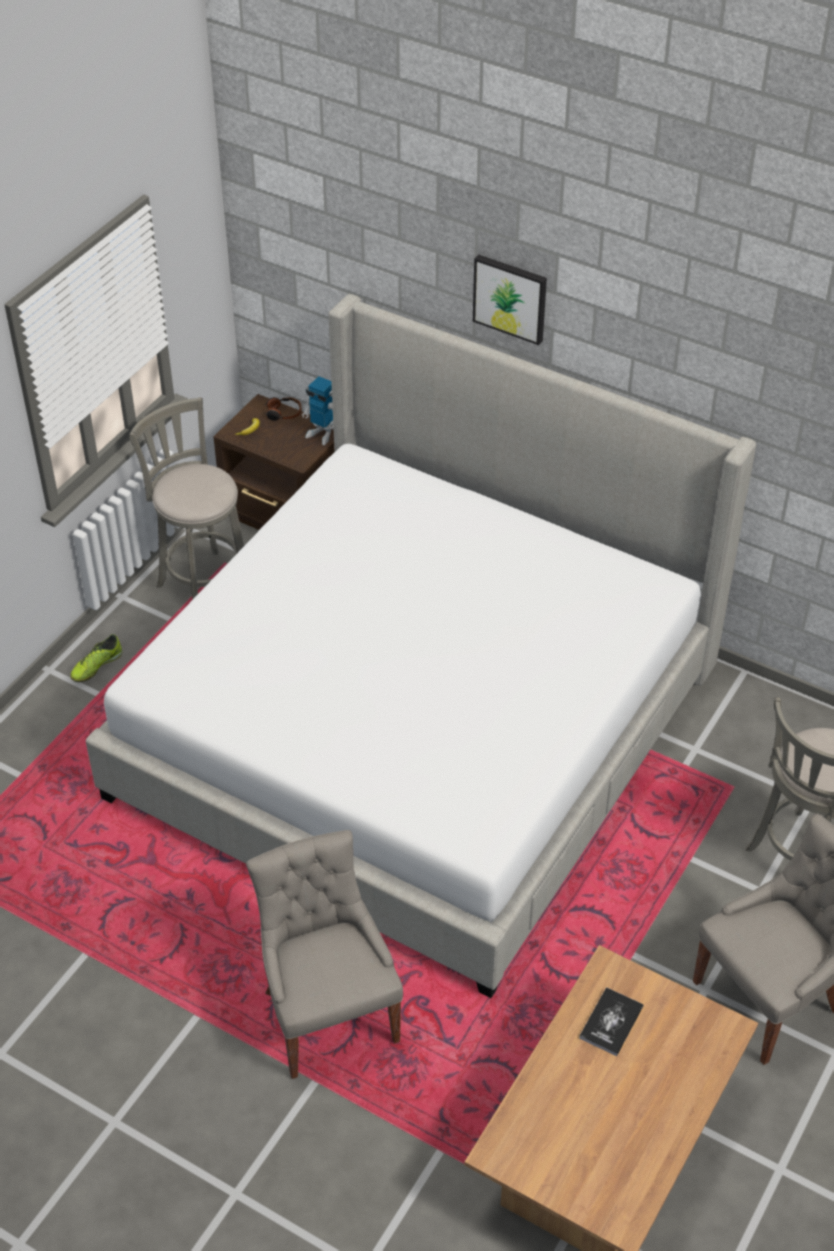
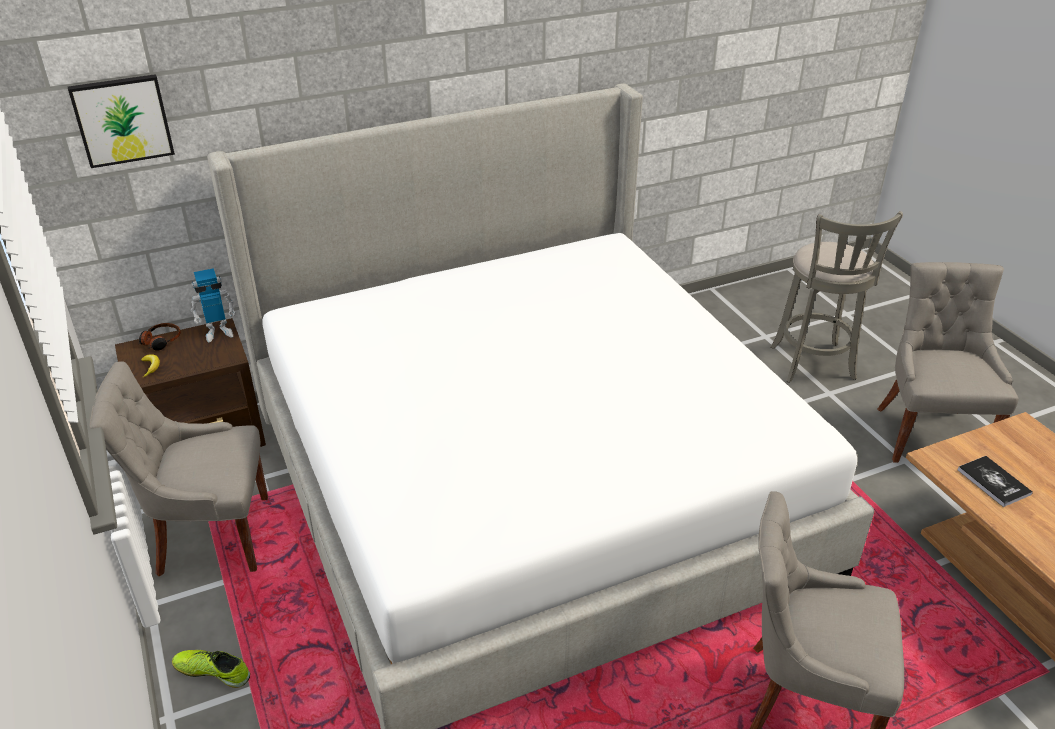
camera: 55 degrees left, 10 degrees down
(96, 666) = (212, 672): shoe -> shoe turned 120 degrees clockwise
(203, 583) = (210, 536): grey stool -> grey chair
(510, 298) = (384, 64): picture -> picture (122, 120)

